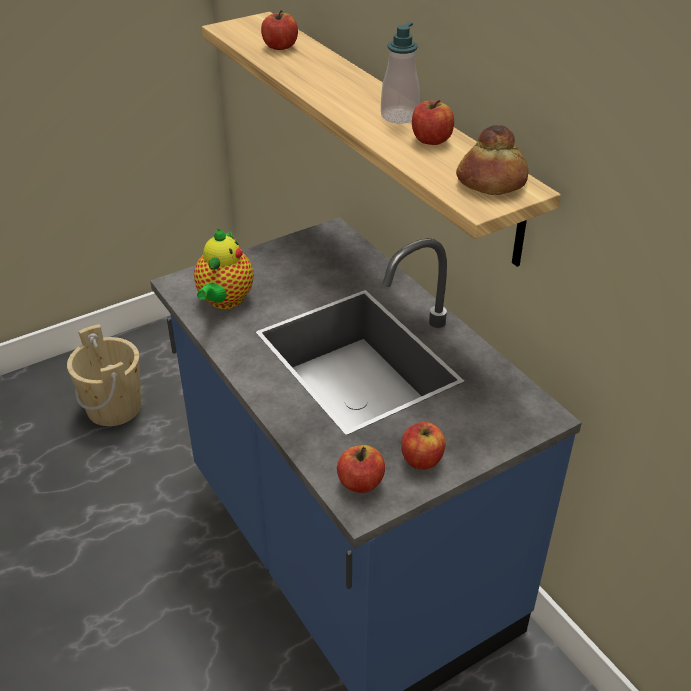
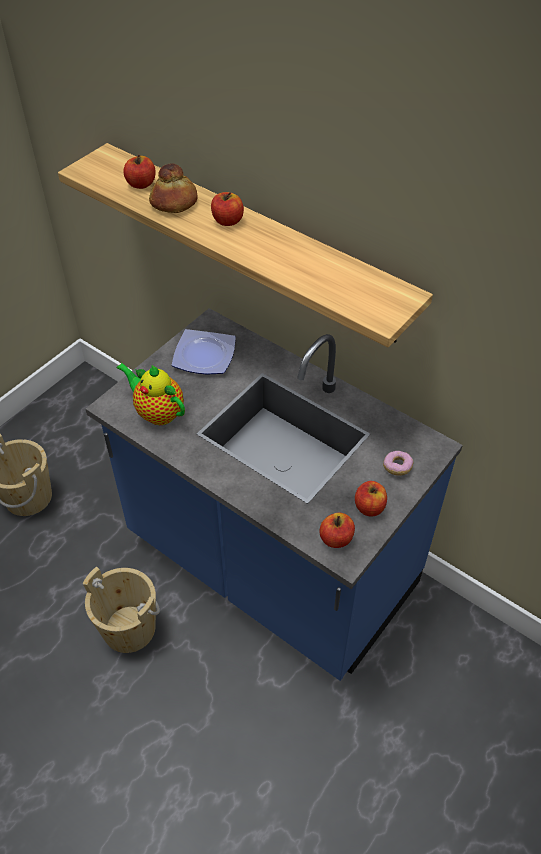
camera: 20 degrees left, 10 degrees up
(151, 575) = (129, 628): none -> beige bucket
(224, 301) = (157, 412): teapot -> teapot turned 135 degrees clockwise
(308, 260) = (205, 356): none -> plate
(399, 116) = (279, 242): soap dispenser -> none
(431, 140) = (316, 262): apple -> apple (227, 221)
(481, 425) = (397, 467): none -> donut
(491, 182) = (380, 294): bread -> bread (174, 202)

